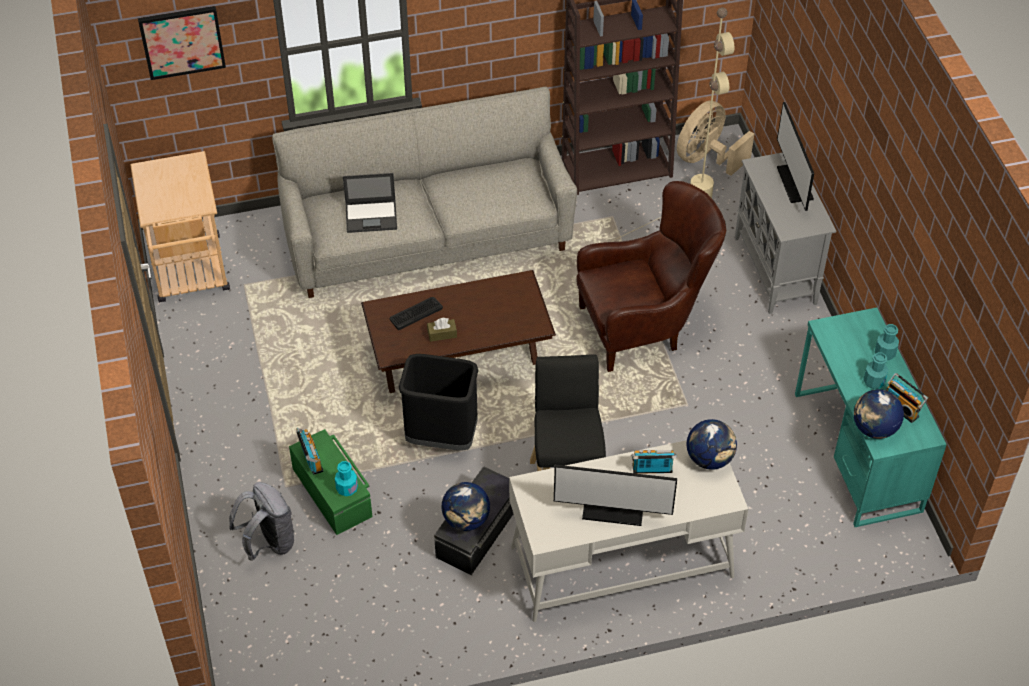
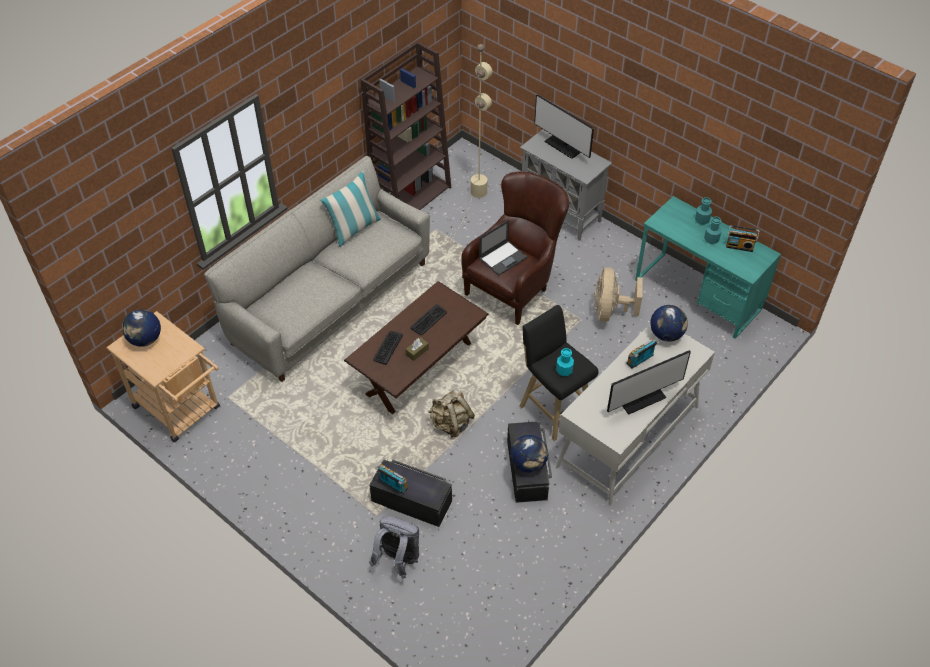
camera: 35 degrees left, 0 degrees up
(182, 41) = (119, 229): picture -> none
(333, 492) = (412, 500): green storage box -> black storage box
(347, 488) = (434, 489): turquoise bottle -> turquoise bottle (564, 370)
(372, 216) = (304, 299): laptop -> laptop (503, 258)
(441, 437) = (451, 424): black trash can -> beige backpack
(484, 307) = (429, 320): none -> keyboard
(490, 167) = (354, 229): none -> pillow
(707, 158) = (461, 166): beige fan -> beige fan (610, 311)
(874, 429) = (736, 266): globe -> globe (145, 339)

